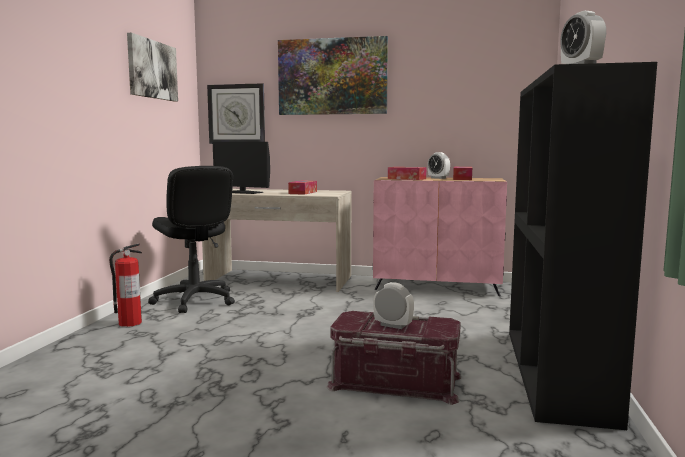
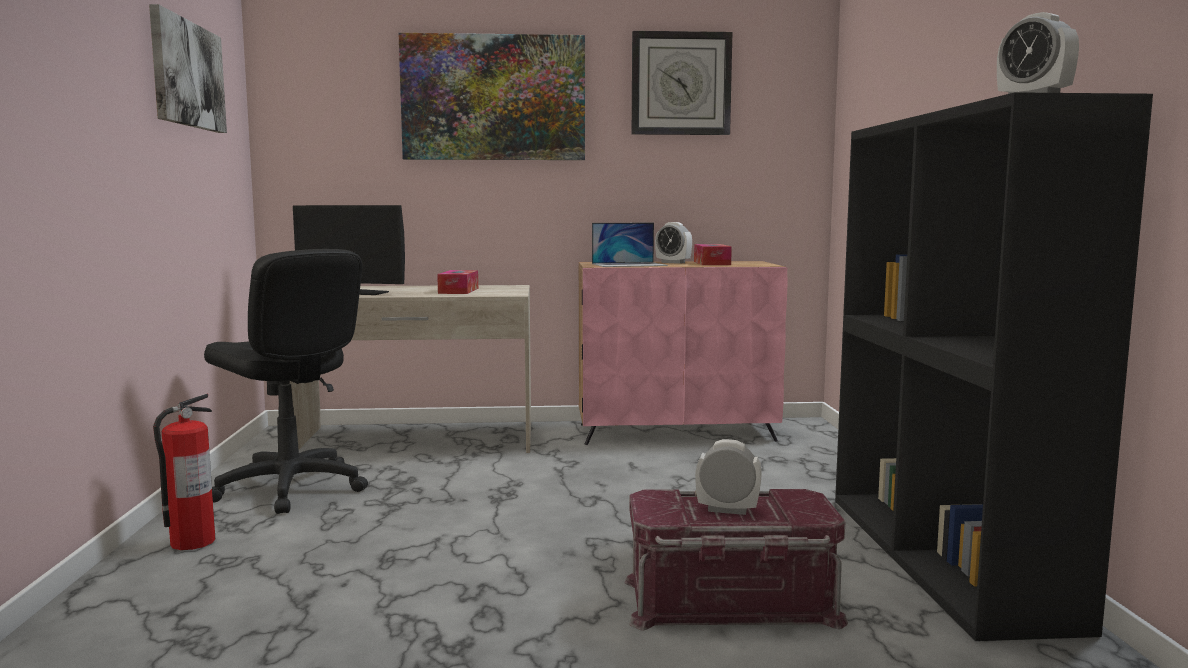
camera: 15 degrees left, 0 degrees up
(236, 114) = (324, 157): wall clock -> wall clock (681, 84)
(406, 179) = (629, 265): tissue box -> laptop

